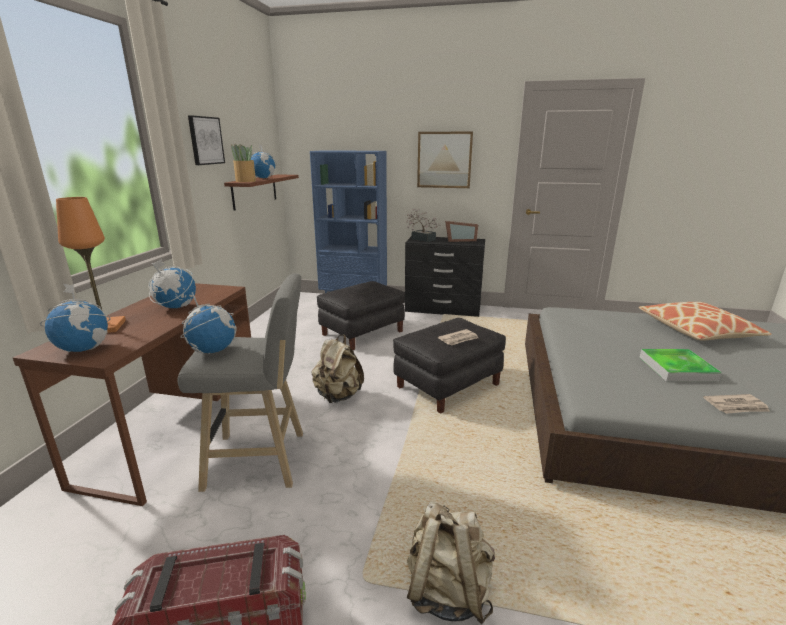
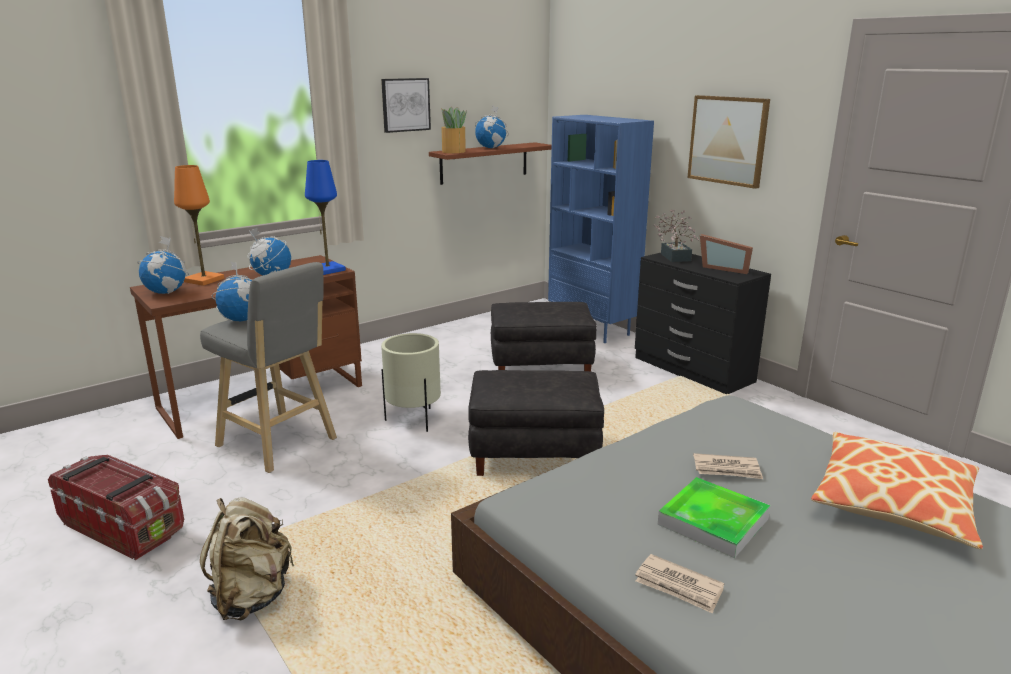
camera: 40 degrees right, 0 degrees up
(219, 291) = (327, 270): none -> blue table lamp
(338, 396) = (414, 420): beige backpack -> beige planter
(459, 339) = (529, 392): newspaper -> newspaper (727, 469)

